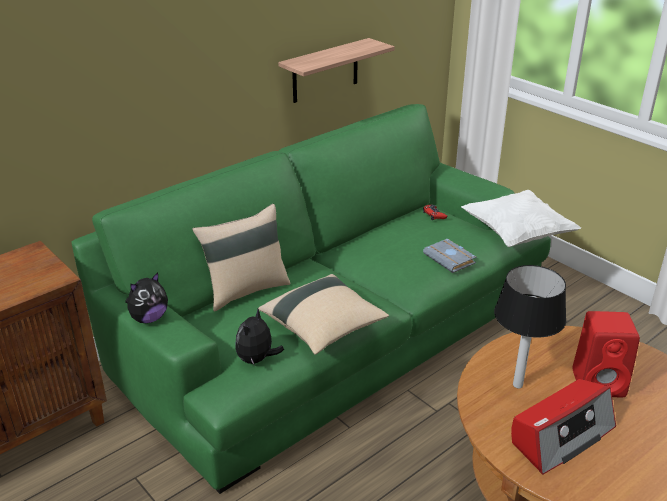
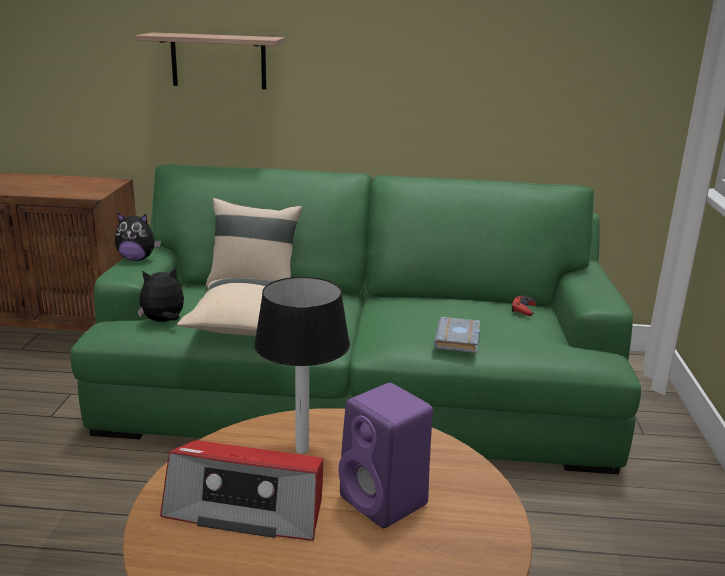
camera: 45 degrees right, 10 degrees down
(325, 71) = (475, 117): shelf -> shelf (218, 61)
(516, 234) = (586, 359): white pillow -> none
(600, 383) = (386, 502): red speaker -> purple speaker

